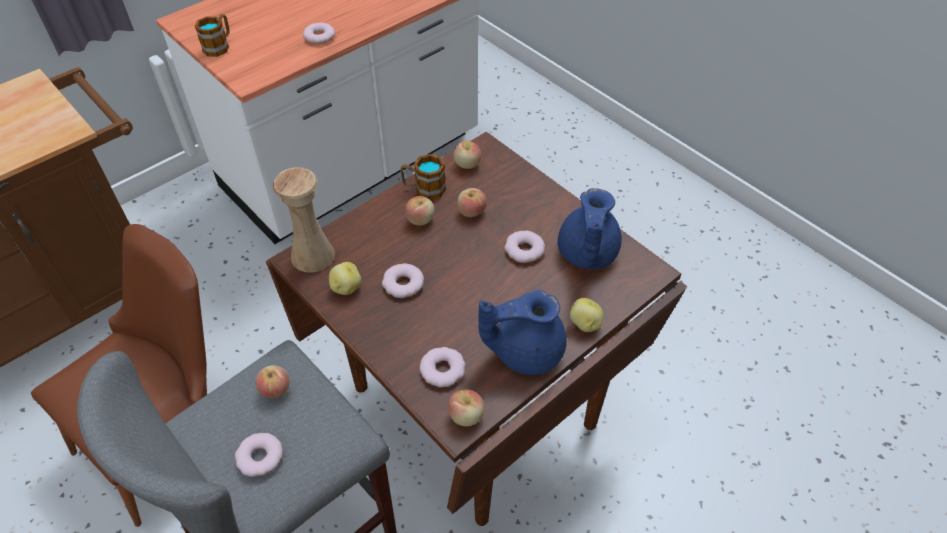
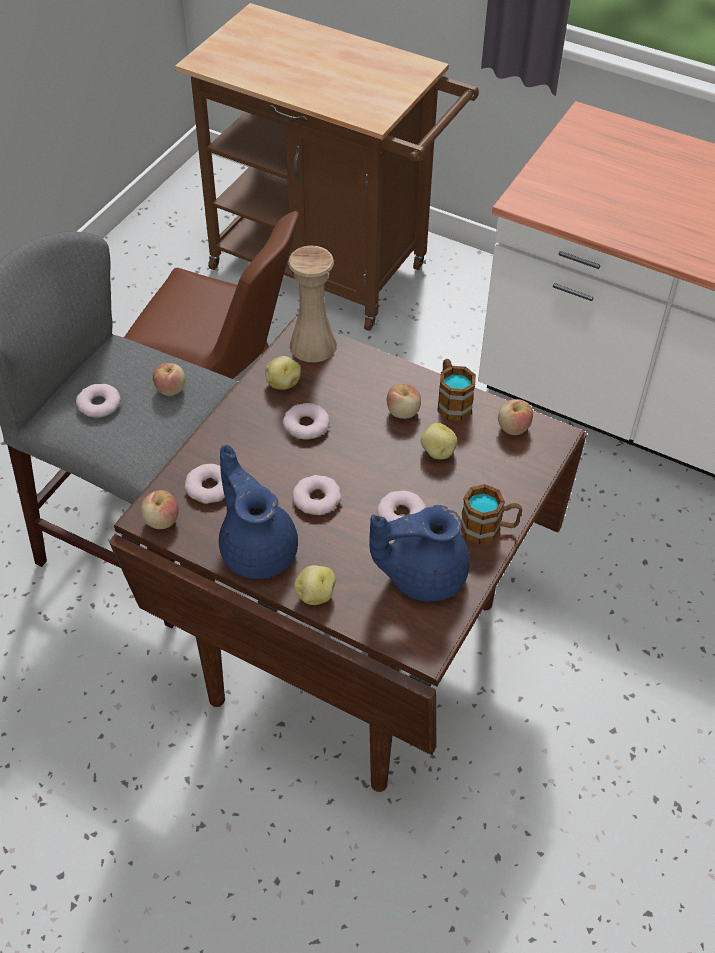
camera: 70 degrees right, 0 degrees up
(219, 46) = (563, 160): mug -> mug (489, 528)
(319, 36) = (636, 227): donut -> donut (317, 498)
(471, 212) = (437, 452): apple -> potato

